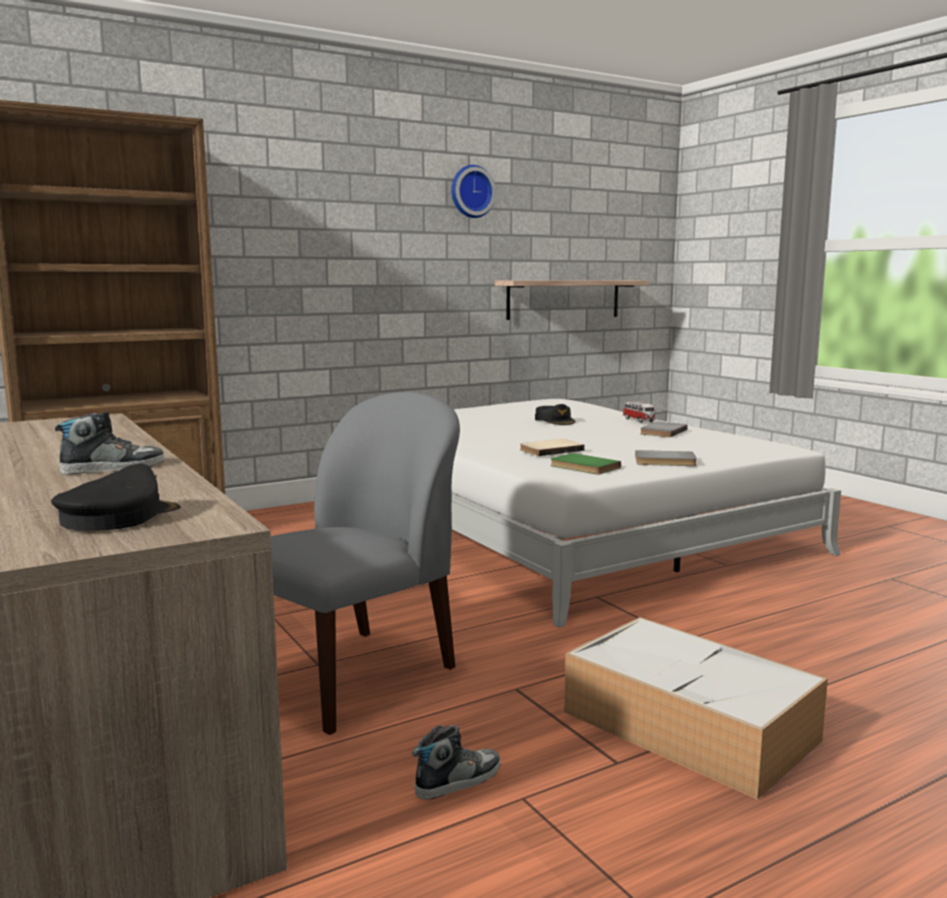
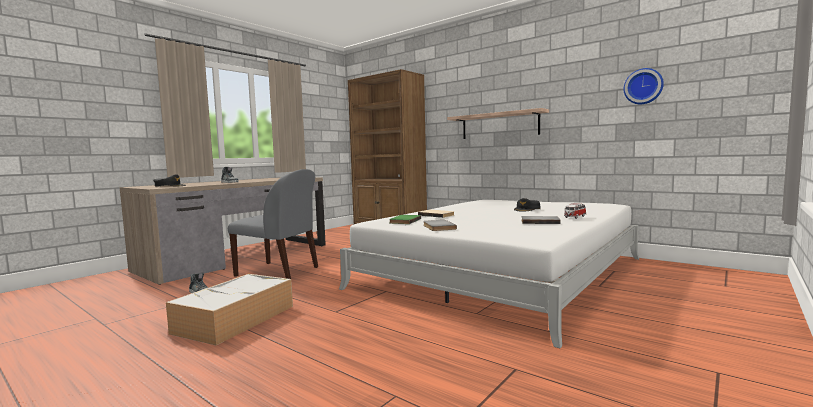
camera: 70 degrees right, 5 degrees down
(471, 192) = (565, 70): wall clock -> wall clock (643, 86)
(564, 299) = (647, 132): shelf -> shelf (499, 125)

